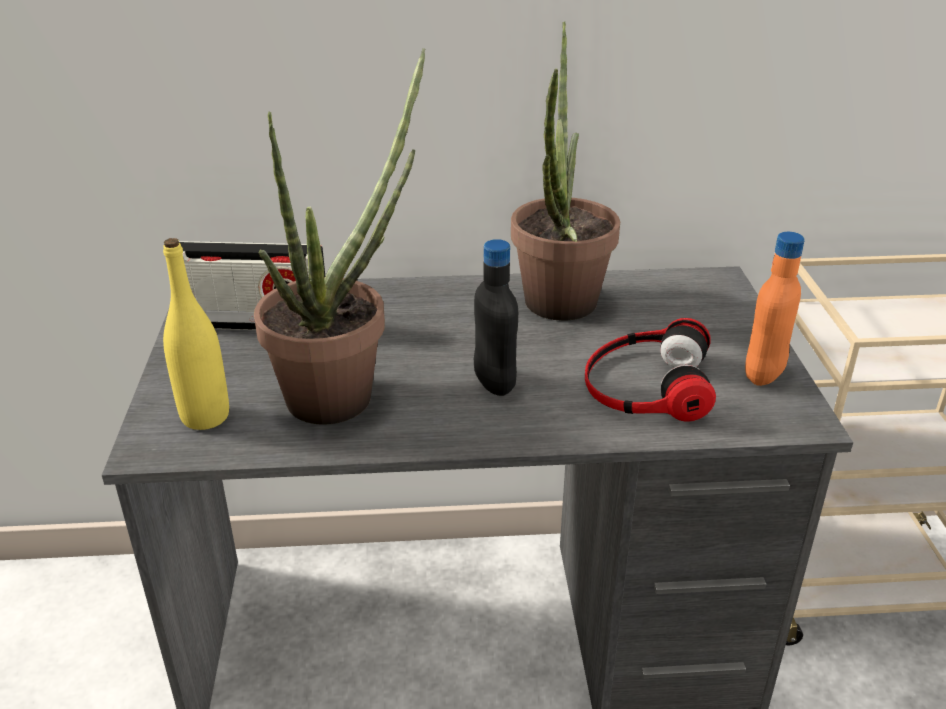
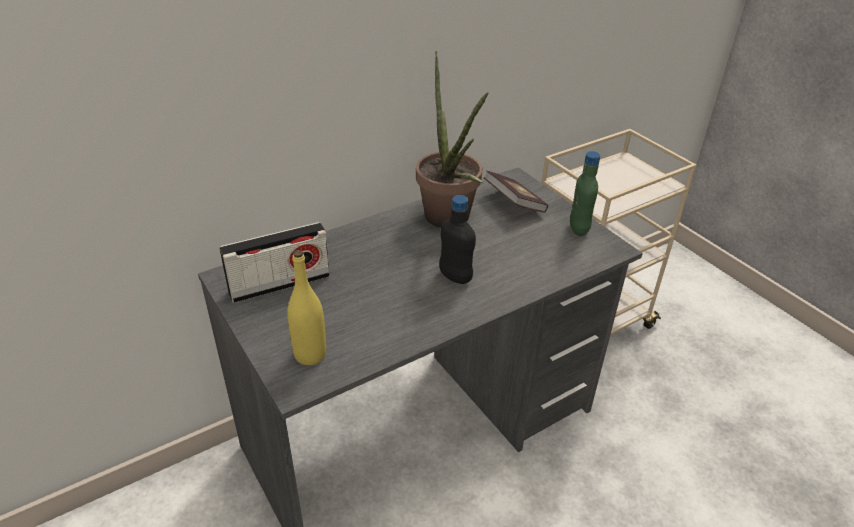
camera: 30 degrees left, 5 degrees up
(344, 390) = (377, 309): potted plant -> none
(646, 384) = (530, 252): headphones -> none
(683, 312) = (513, 203): none -> book
(763, 374) = (579, 229): orange bottle -> green bottle

